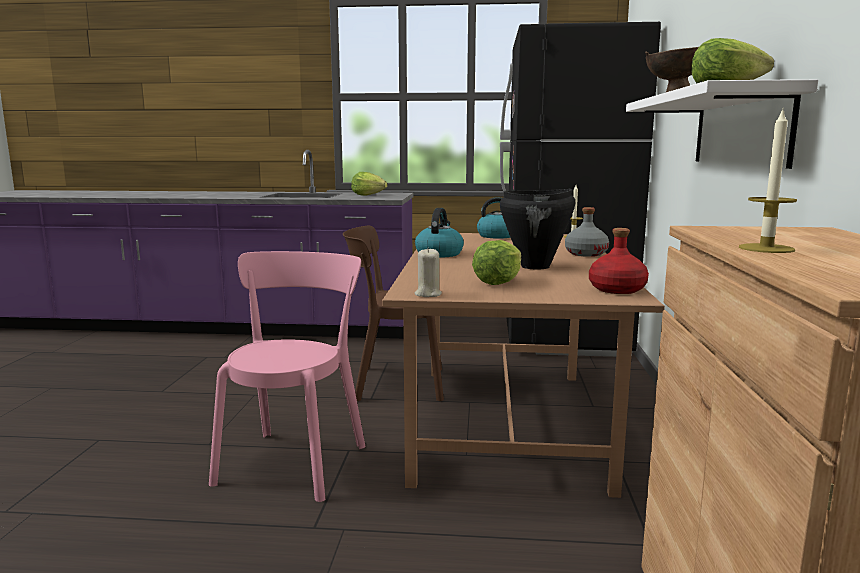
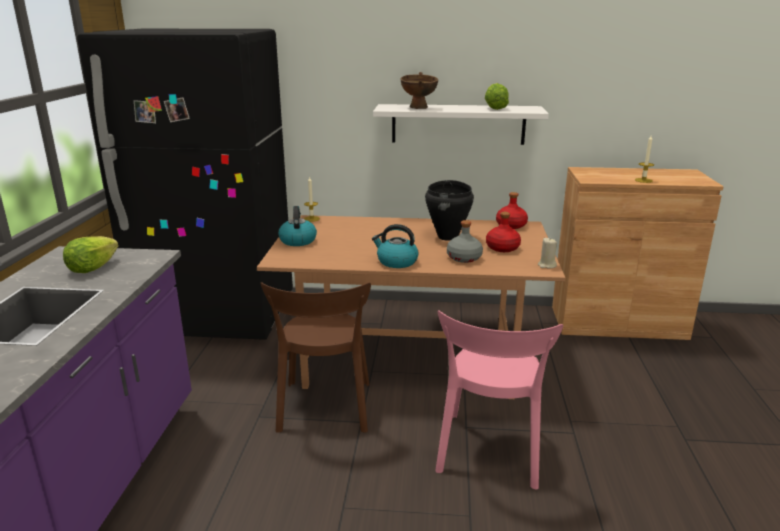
camera: 90 degrees left, 10 degrees up
(295, 460) = (489, 453): pink chair -> pink chair turned 90 degrees counterclockwise
(498, 282) = (502, 248): lettuce -> red bottle
(585, 254) = (395, 222): grey bottle -> grey bottle (463, 258)

